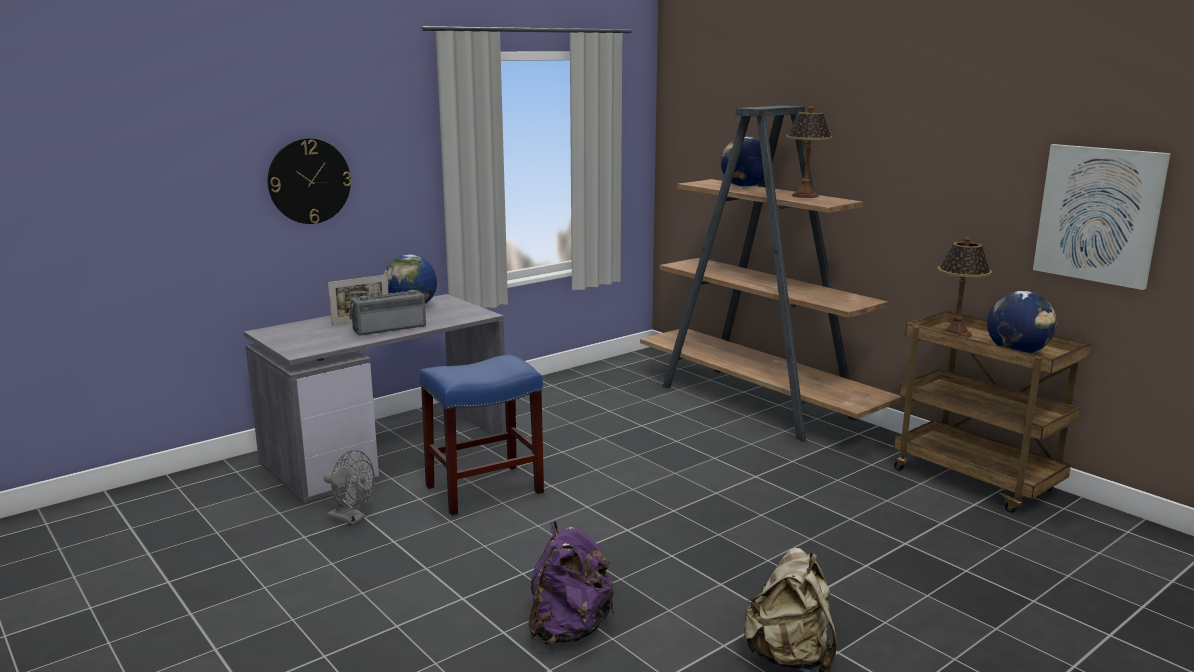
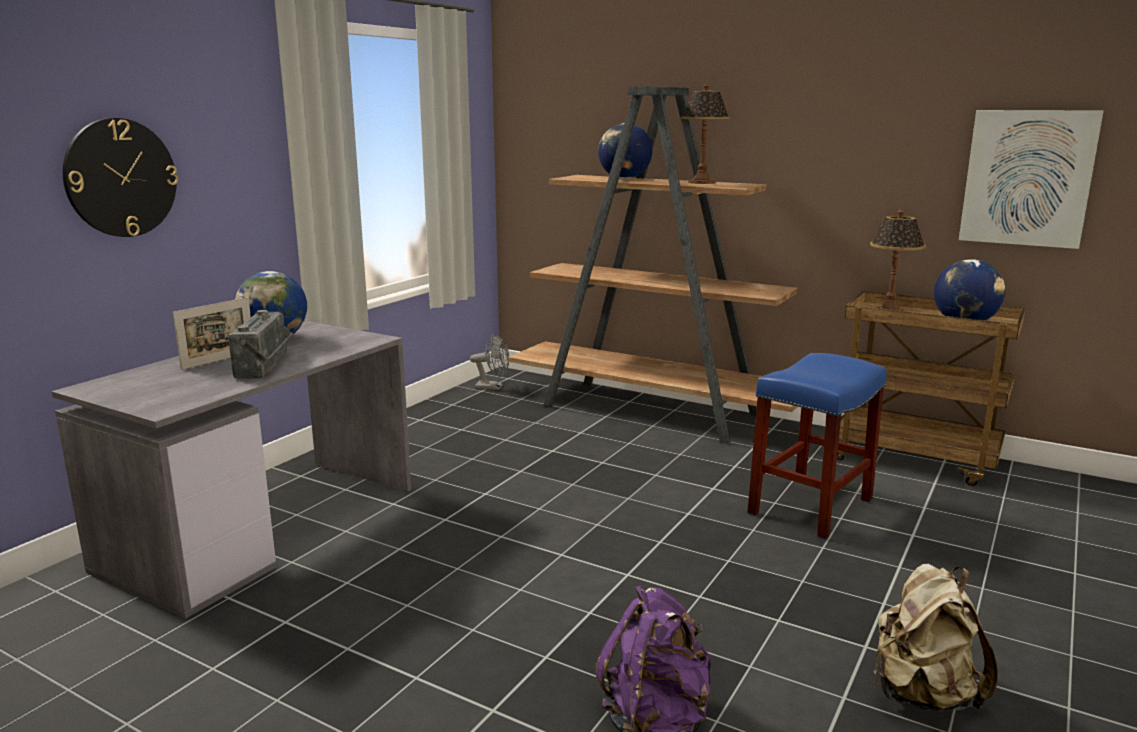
camera: 20 degrees left, 0 degrees up
(351, 519) = (269, 628): grey fan -> grey fan (493, 387)
(389, 328) = (266, 365): radio -> radio turned 135 degrees clockwise
(483, 490) = (423, 556): blue stool -> blue stool (811, 507)

